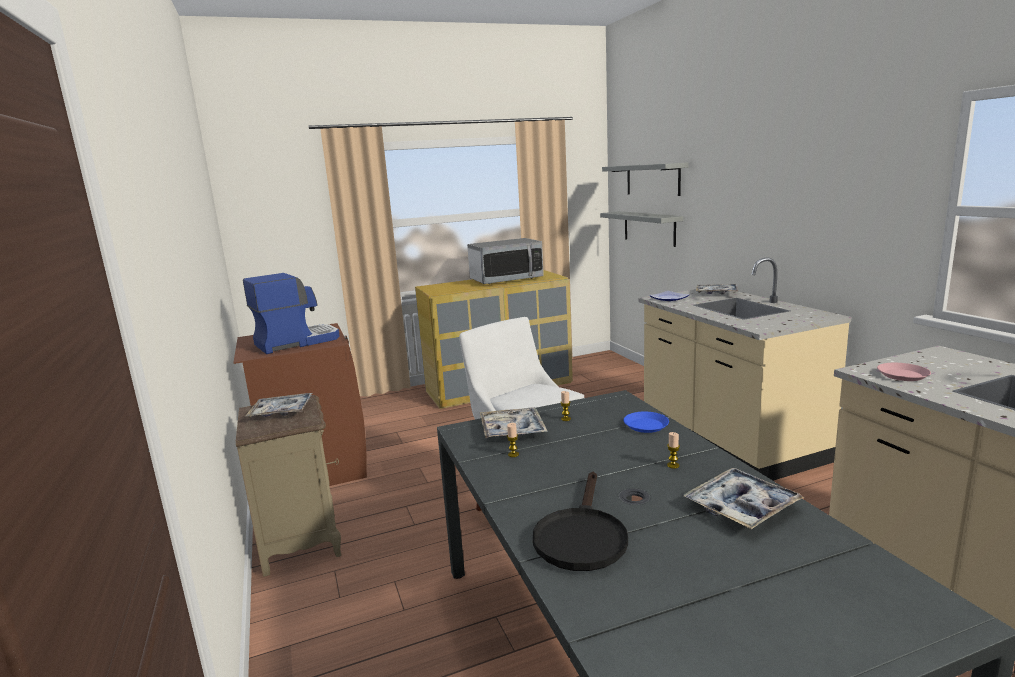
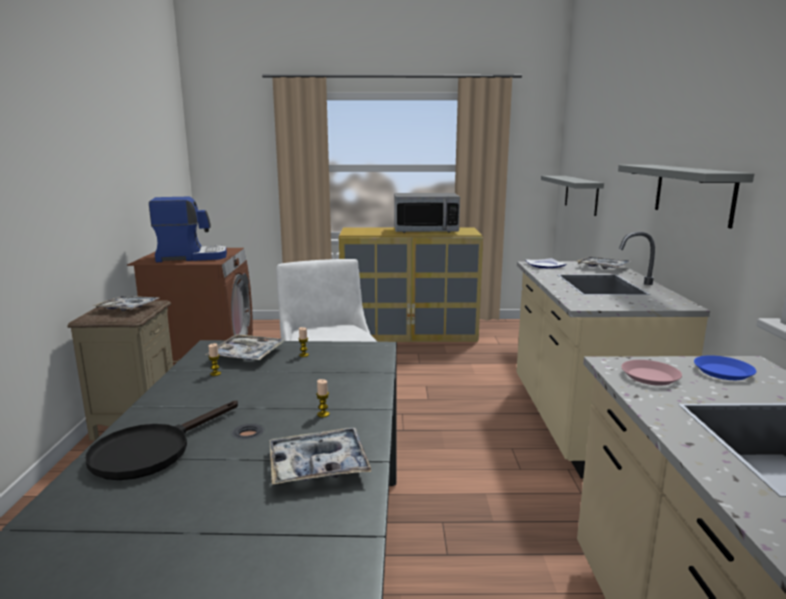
camera: 20 degrees right, 0 degrees up
(645, 425) = (359, 375): blue plate -> blue plate (722, 372)
(652, 179) = (588, 142): grey shelf -> grey shelf (693, 193)

